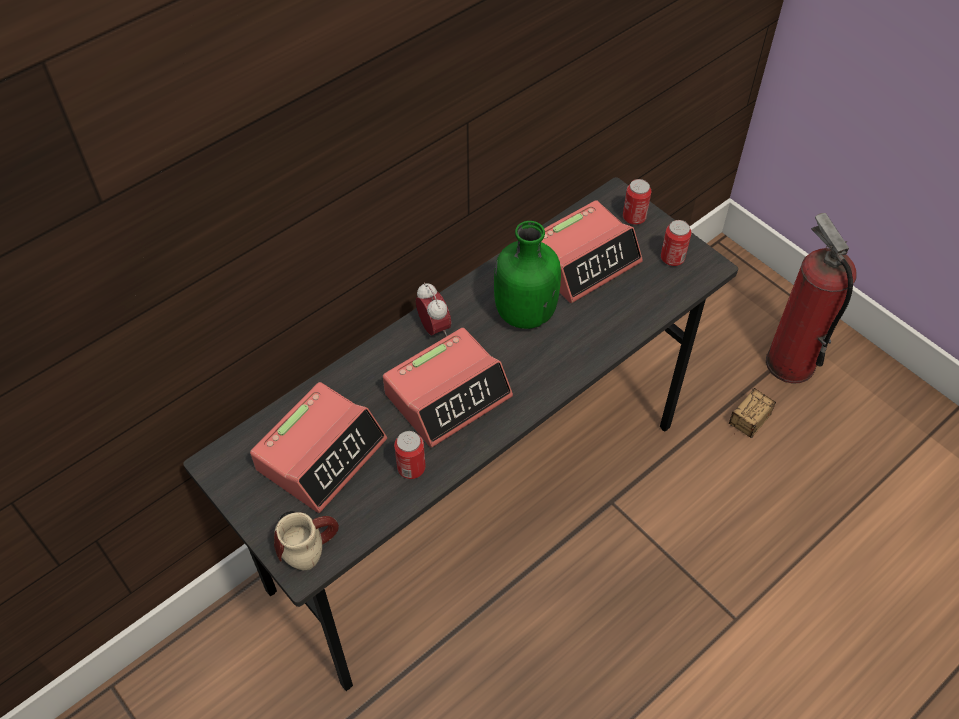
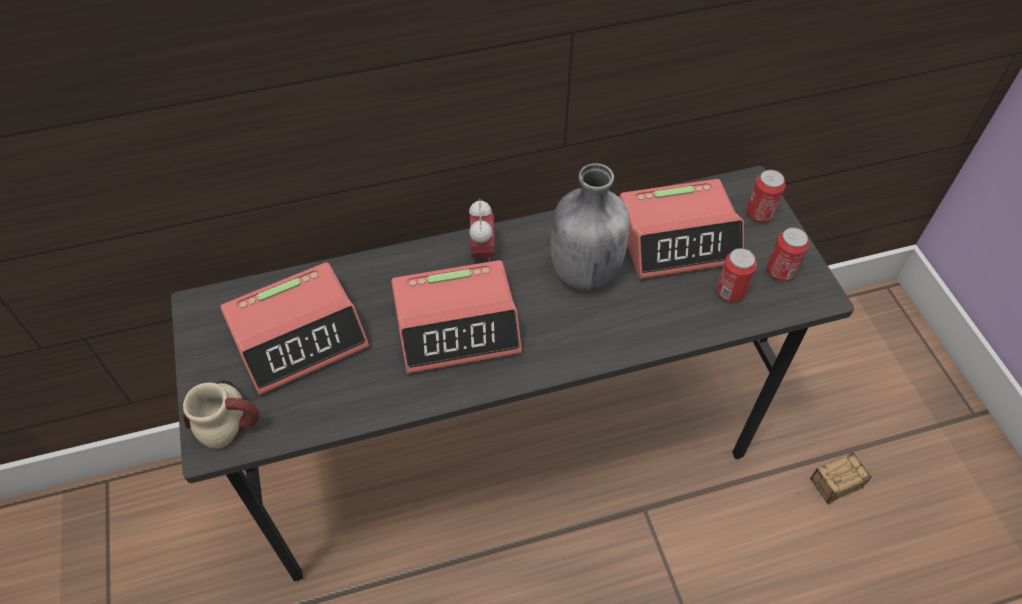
camera: 25 degrees right, 0 degrees up
(411, 468) = (376, 387): can -> can (730, 292)
(523, 313) = (584, 271): green bottle -> grey bottle
(789, 363) = (910, 441): fire extinguisher -> none

